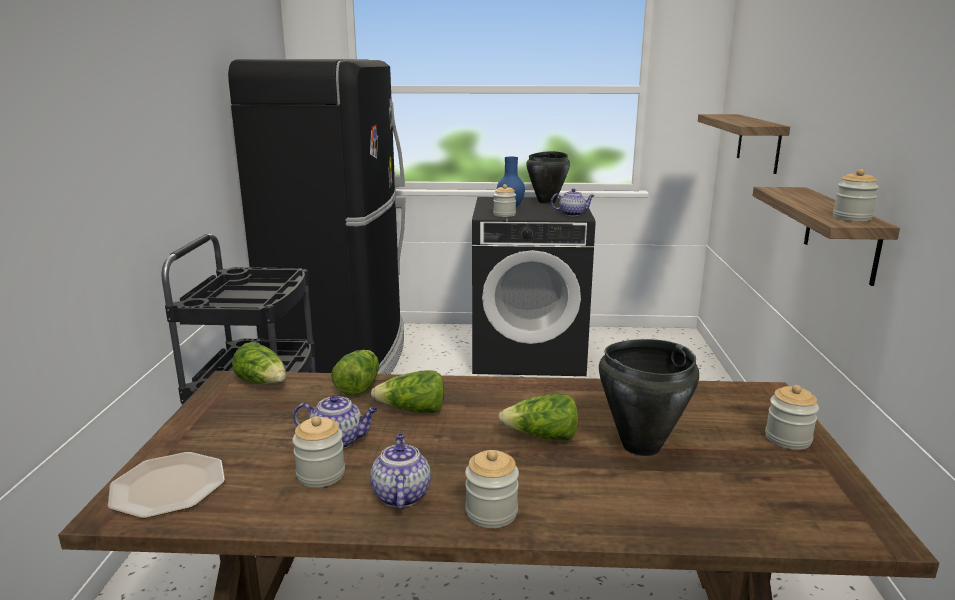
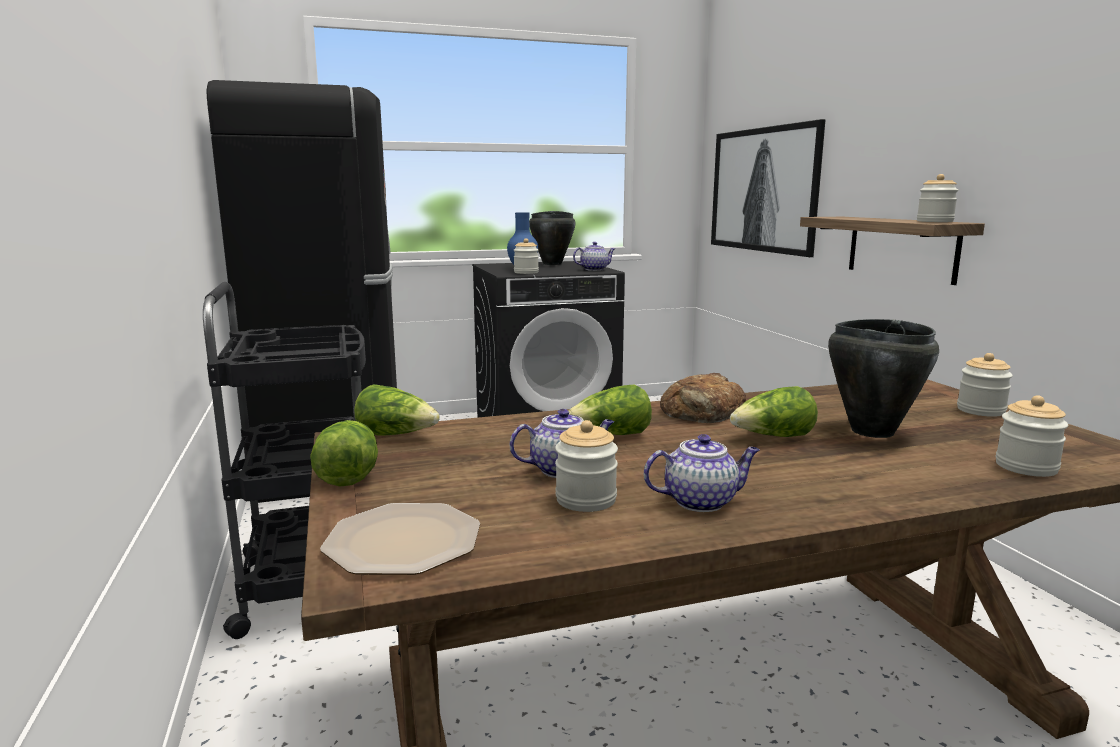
camera: 20 degrees left, 5 degrees down
(358, 386) = (519, 424): lettuce -> lettuce (347, 474)
(400, 495) = (701, 501): teapot -> teapot turned 105 degrees clockwise
(491, 512) = (815, 499): jar -> jar (1026, 467)
(519, 395) = (703, 411): none -> bread
(758, 142) = (764, 190): shelf -> picture

